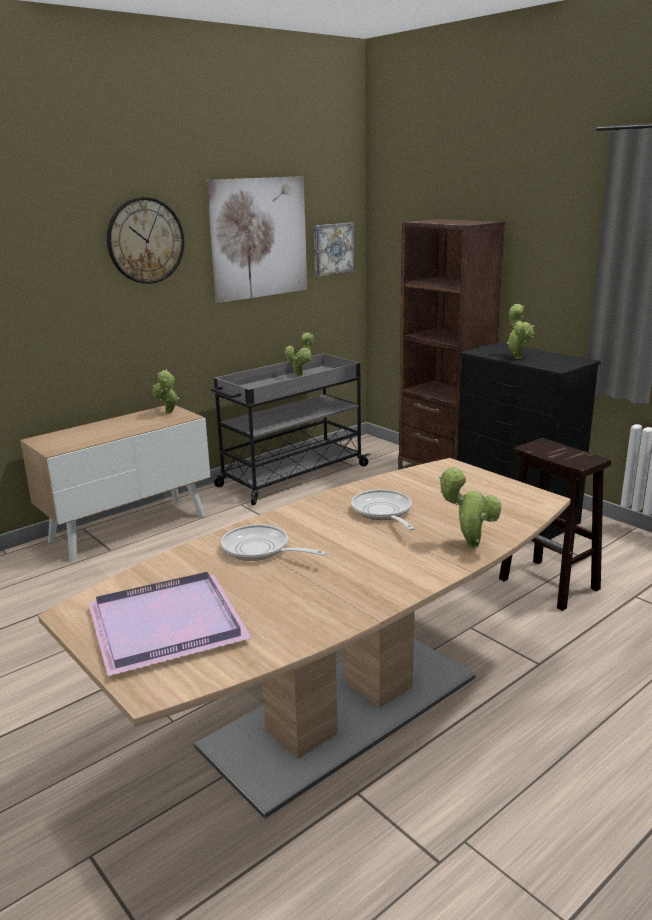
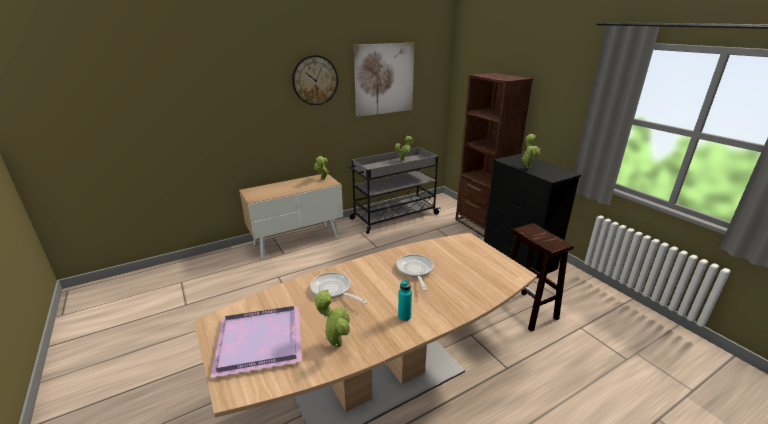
camera: 10 degrees right, 5 degrees up
(332, 249) = (430, 86): picture -> none
(389, 568) = (404, 316): none -> turquoise bottle
(469, 544) = (460, 304): potted plant -> potted plant (336, 343)

